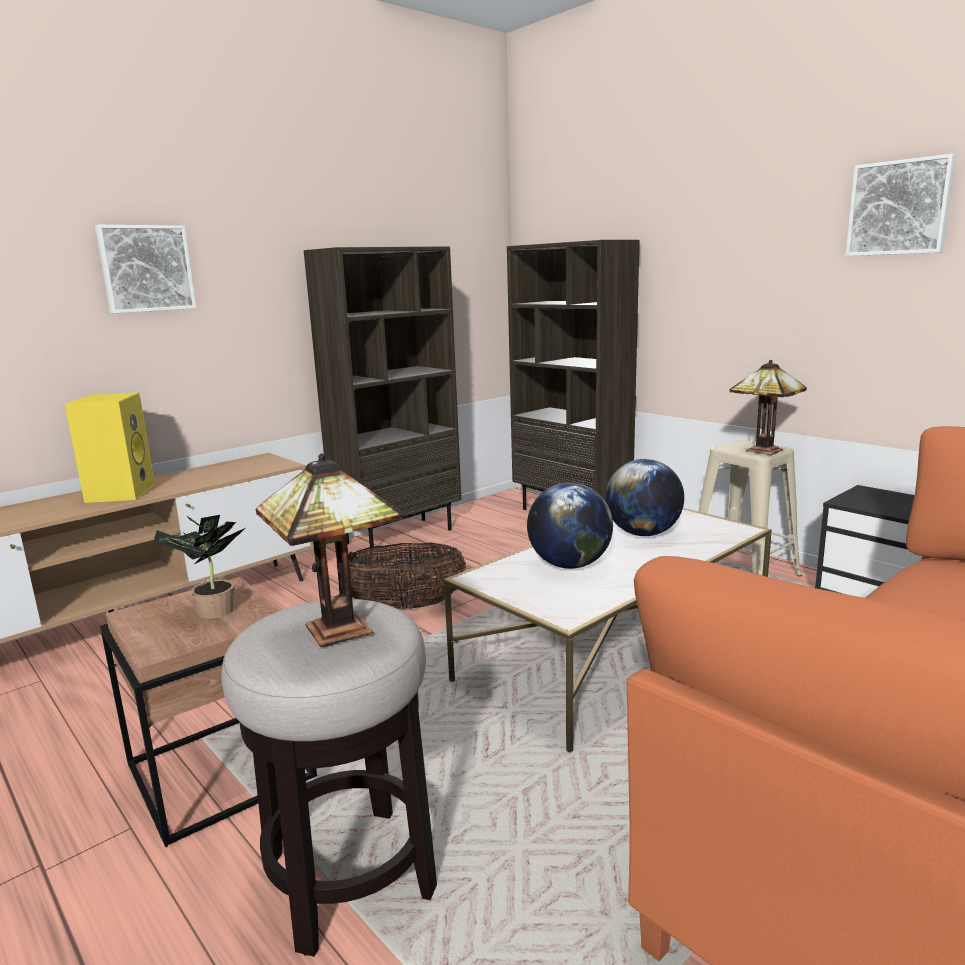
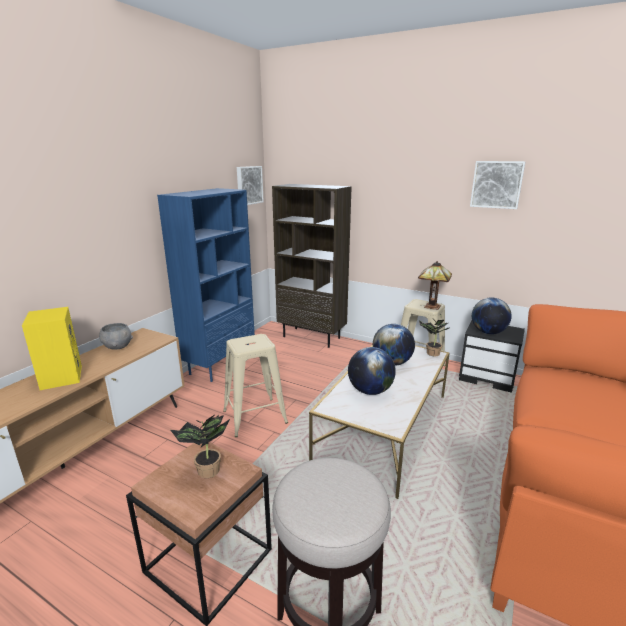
camera: 20 degrees left, 5 degrees up
(146, 268) = (58, 216): picture -> picture (248, 185)
(217, 469) = (118, 346): none -> grey bowl
(343, 631) = (344, 488): table lamp -> none
(399, 536) = (220, 364): brown bookcase -> blue bookcase
(406, 607) = (254, 417): basket -> beige stool
(731, 527) = (431, 353): none -> potted plant
(875, 504) = (488, 332): none -> globe

